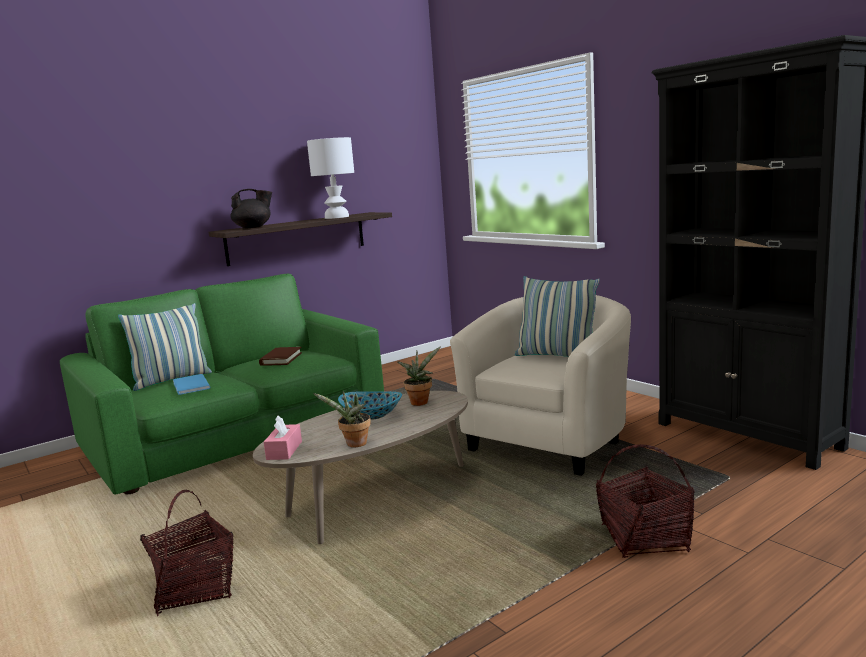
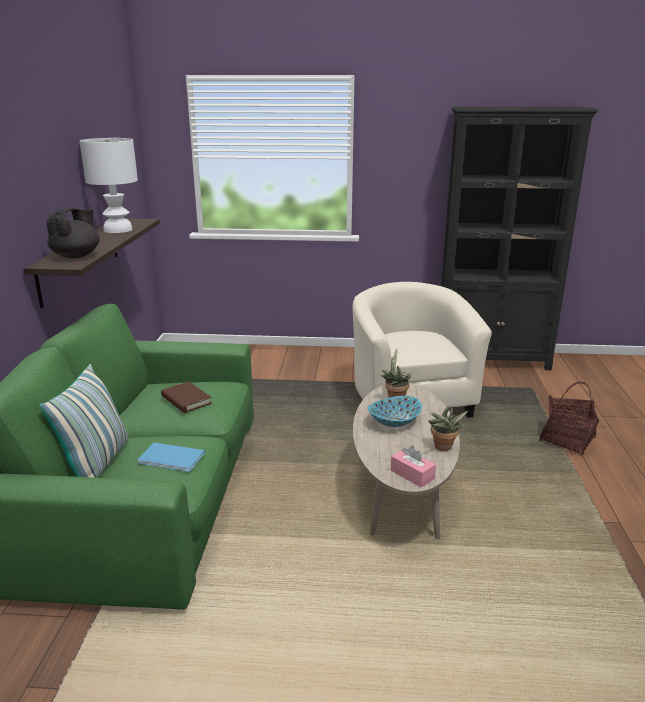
camera: 50 degrees left, 10 degrees up
(195, 589) = (436, 620): basket -> none
(556, 356) = (407, 334): pillow -> none

